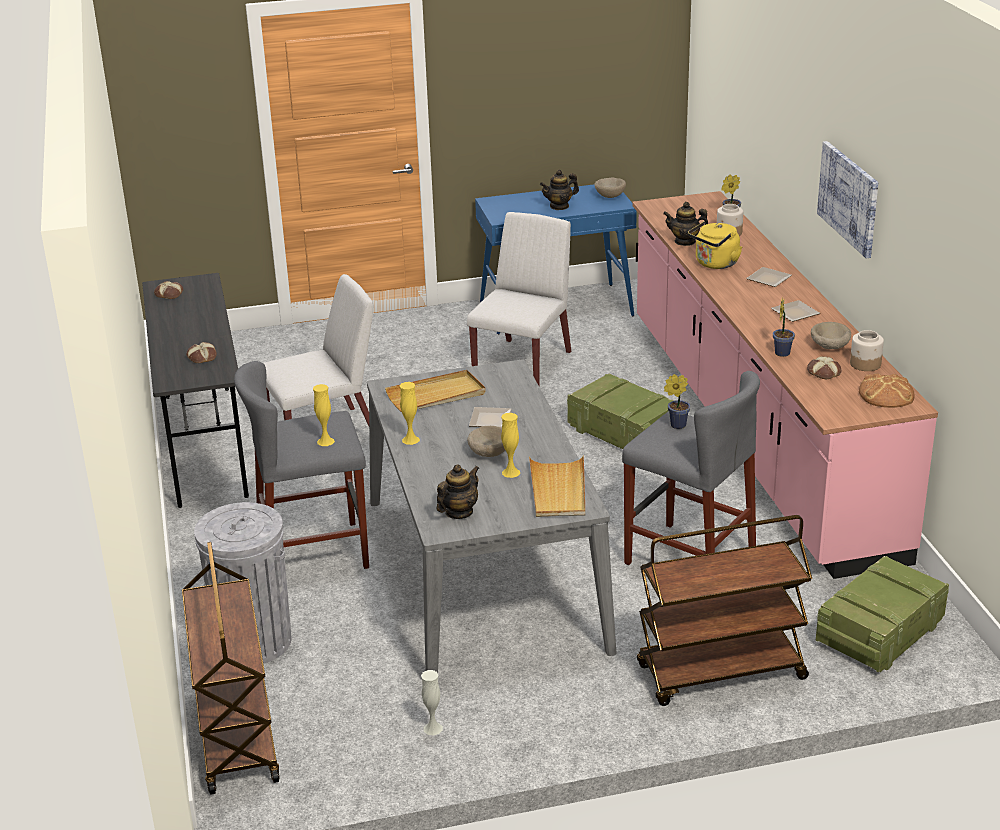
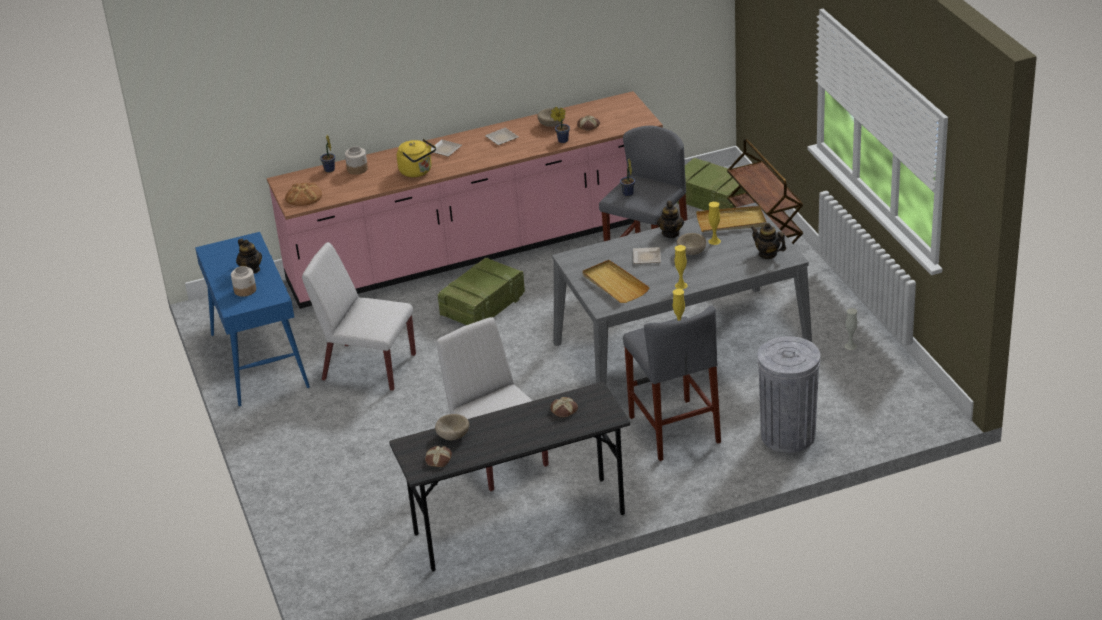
camera: 95 degrees left, 5 degrees up
(235, 733) = (883, 422): brown cart -> none
(610, 196) = (230, 246): beige bowl -> beige bowl (452, 435)
(685, 241) = (373, 186): teapot -> teapot (671, 233)
(849, 198) = (485, 48): picture -> none
(865, 364) = (575, 113): jar -> jar (245, 290)
(886, 394) = (614, 106): bread -> bread (303, 196)

